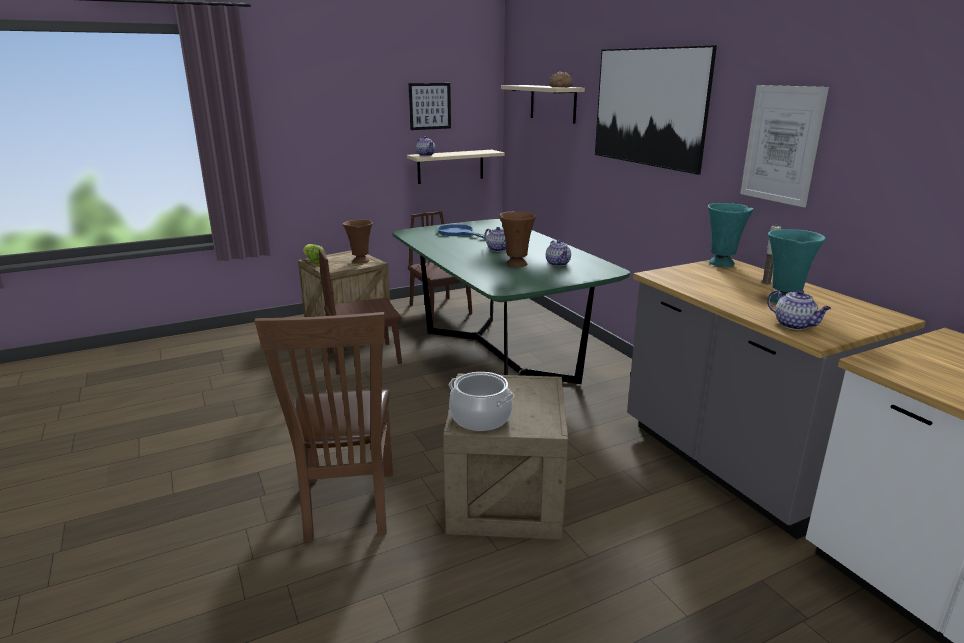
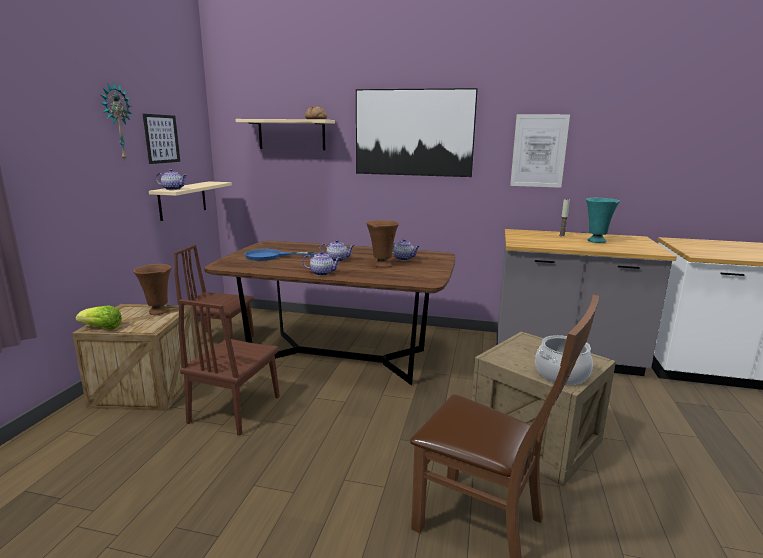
camera: 50 degrees left, 5 degrees down
(377, 93) = (116, 122): none -> wall clock
(498, 356) = (339, 357): green dining table -> brown dining table
(722, 264) = (517, 232): turquoise vase -> none
(794, 325) = (636, 249): teapot -> teapot (322, 273)

